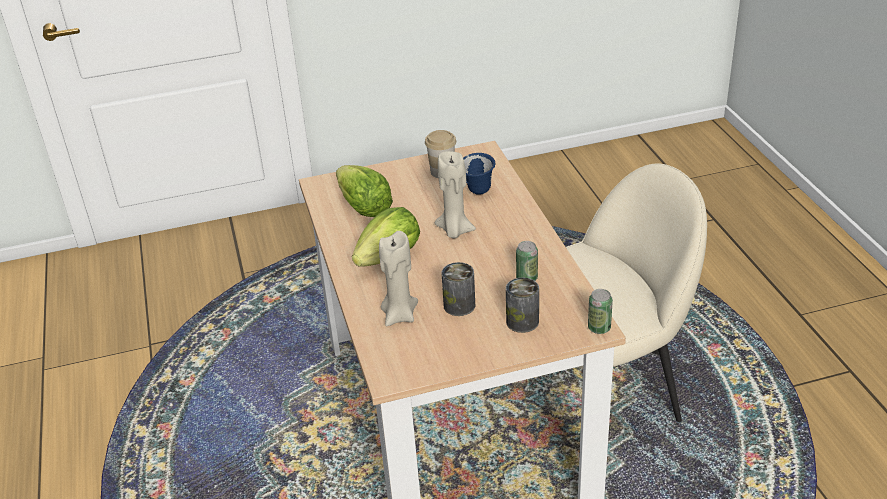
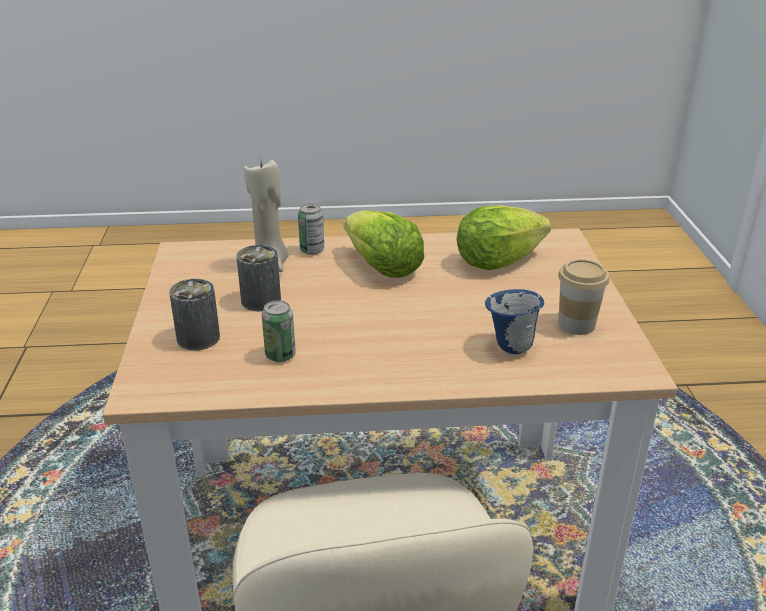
camera: 100 degrees right, 5 degrees down
(454, 231) = (418, 316): beige candle -> none
(599, 328) = (137, 394): can -> can (312, 250)

